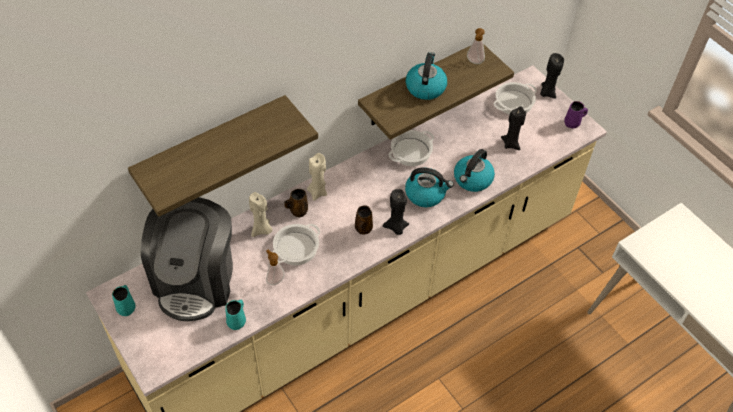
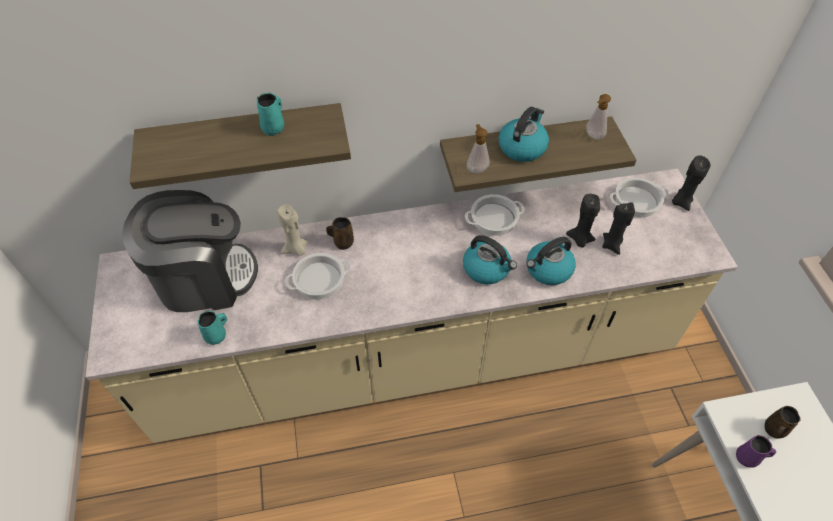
camera: 25 degrees right, 0 degrees up
(126, 307) = (124, 282): turquoise mug -> turquoise mug (274, 127)
(196, 280) = (204, 278): coffee machine -> coffee machine turned 135 degrees counterclockwise
(274, 279) = (279, 305): soap dispenser -> soap dispenser (476, 169)
(317, 192) = (373, 229): beige candle -> none
(363, 229) = (399, 283): brown mug -> brown mug (773, 430)
(396, 228) = (435, 294): black candle -> black candle (580, 239)
(572, 123) = (698, 244): purple mug -> purple mug (748, 458)

